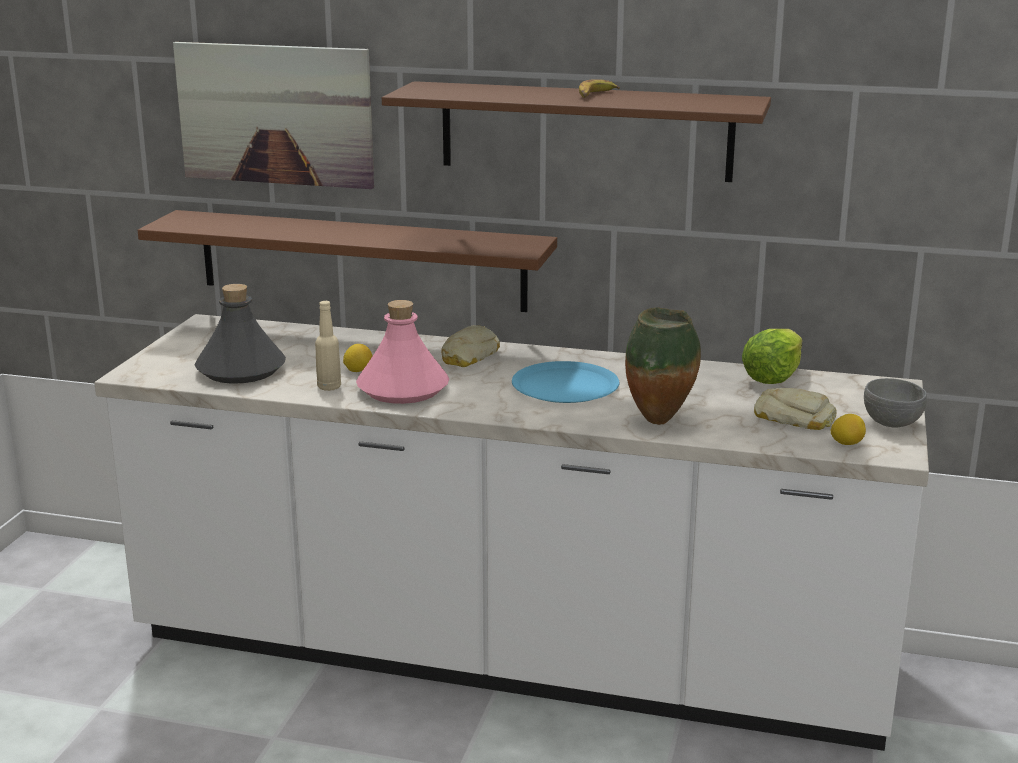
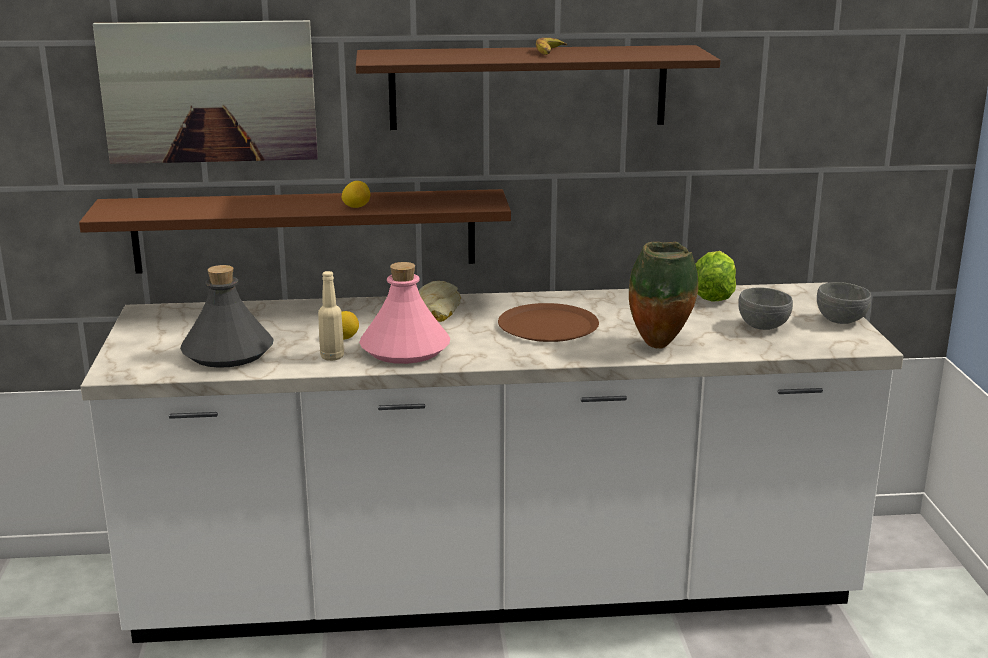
camera: 20 degrees left, 0 degrees up
(565, 385) = (548, 325): blue plate -> brown plate
(794, 417) = (762, 327): bread -> grey bowl
(847, 443) = (823, 342): lemon -> lemon (356, 207)

